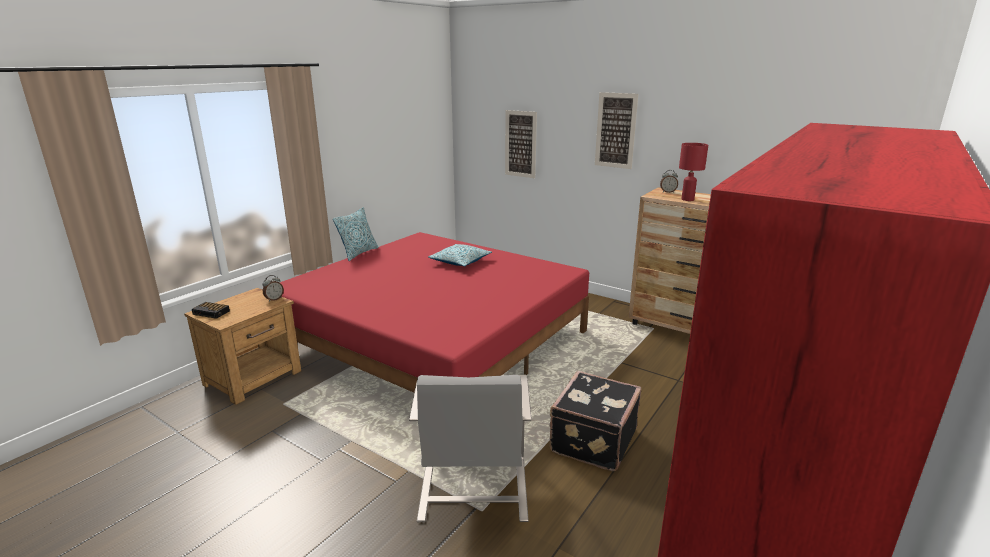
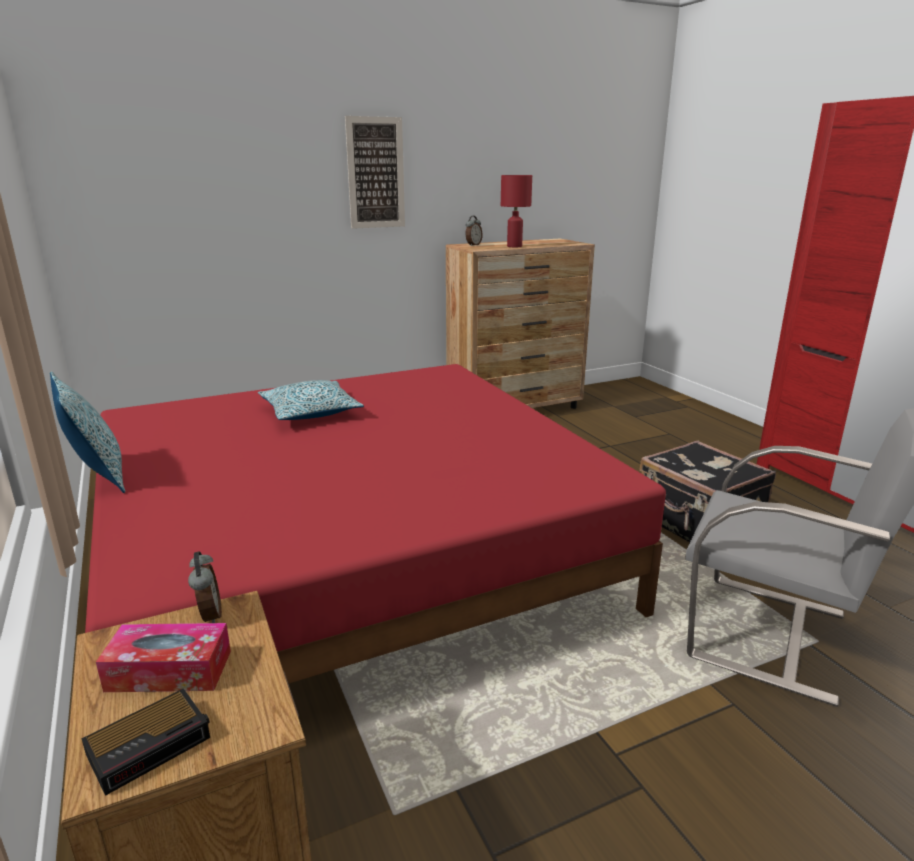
camera: 60 degrees left, 0 degrees up
(244, 304) = (169, 671): none -> tissue box
(520, 144) = (211, 212): picture -> none

